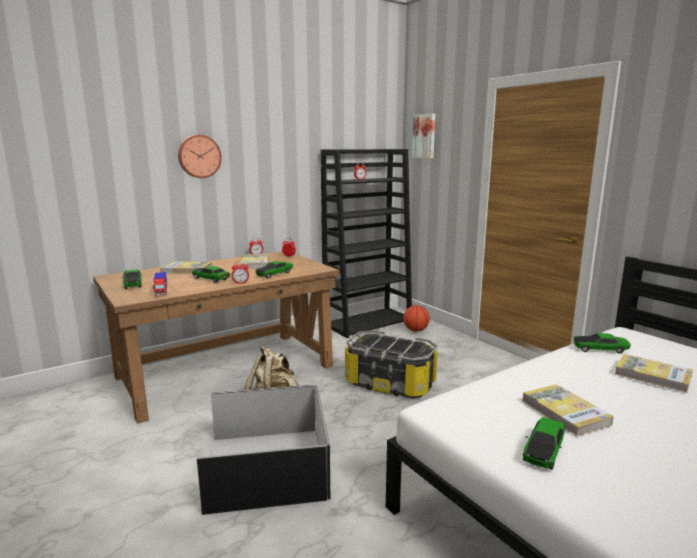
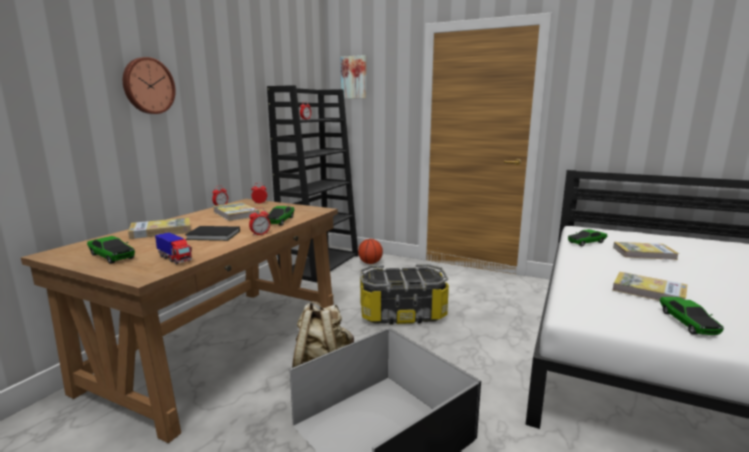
camera: 30 degrees left, 0 degrees up
(211, 279) = (214, 235): toy car -> black book

